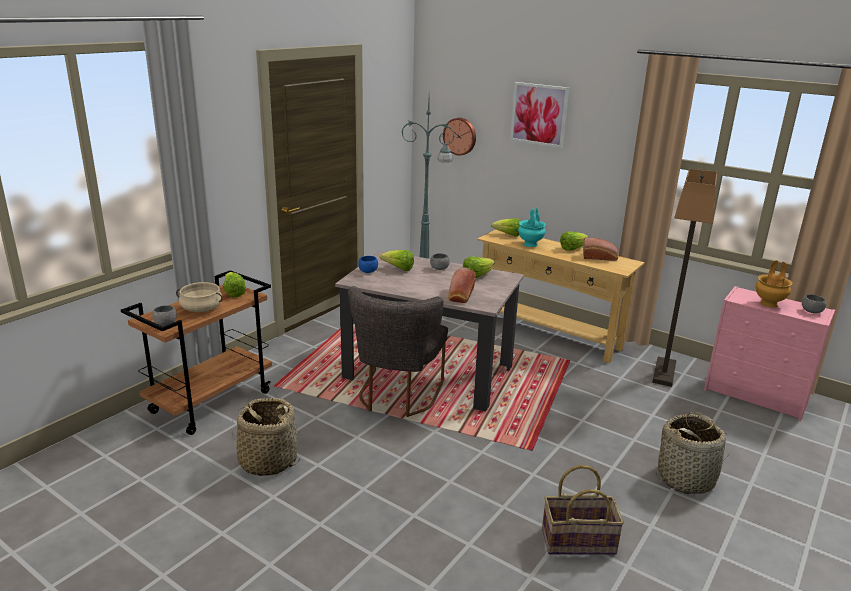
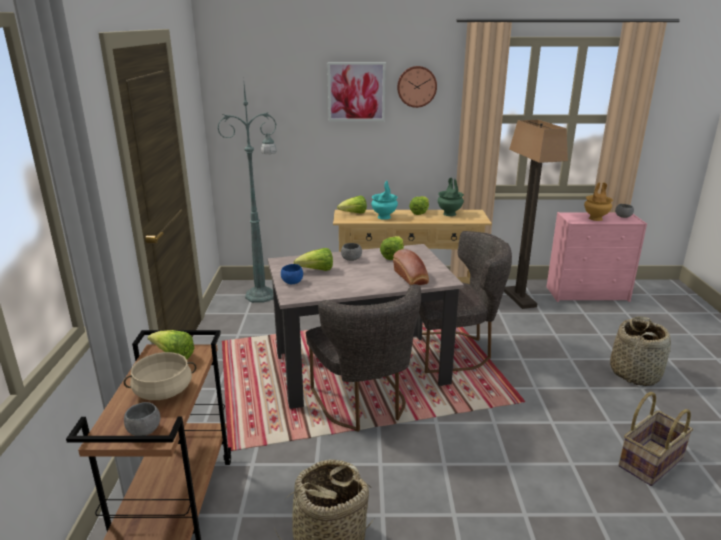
camera: 35 degrees left, 0 degrees up
(460, 136) = (268, 125): wall clock -> wall clock (416, 86)
(527, 390) = (455, 351): none -> grey chair
(600, 257) = (449, 214): bread -> green vase

